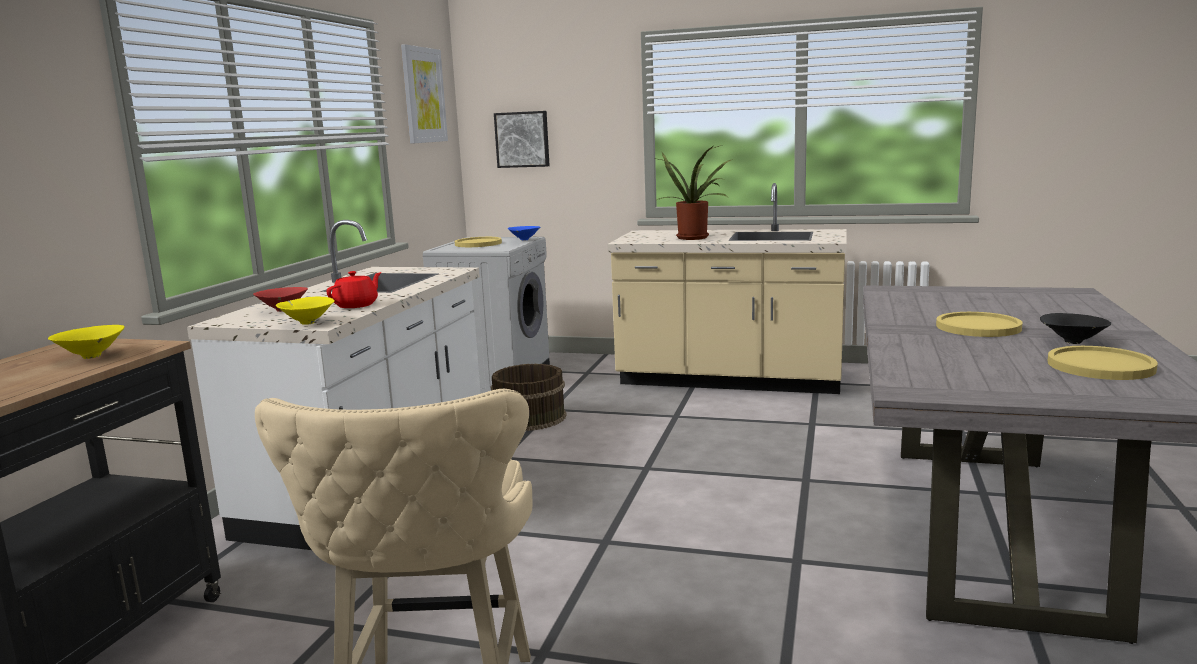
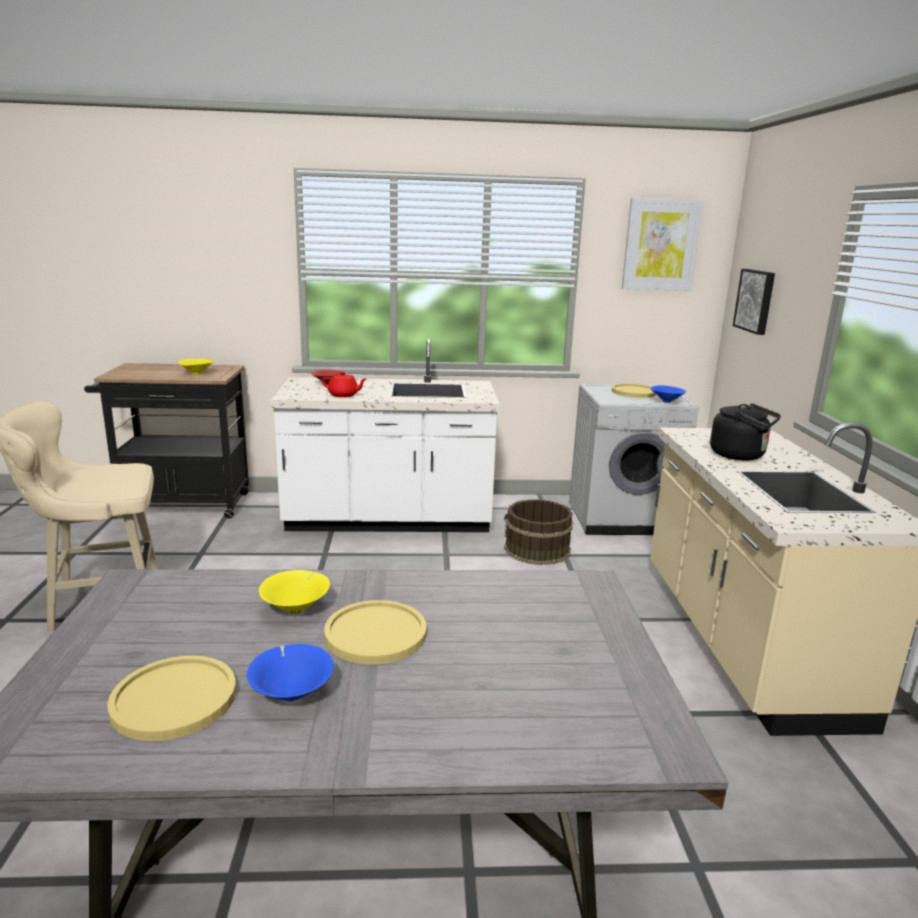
camera: 70 degrees right, 5 degrees up
(307, 323) = (291, 393): yellow bowl -> yellow bowl (297, 608)
(694, 237) = (741, 455): potted plant -> black kettle
(1071, 342) = (291, 693): black bowl -> blue bowl

